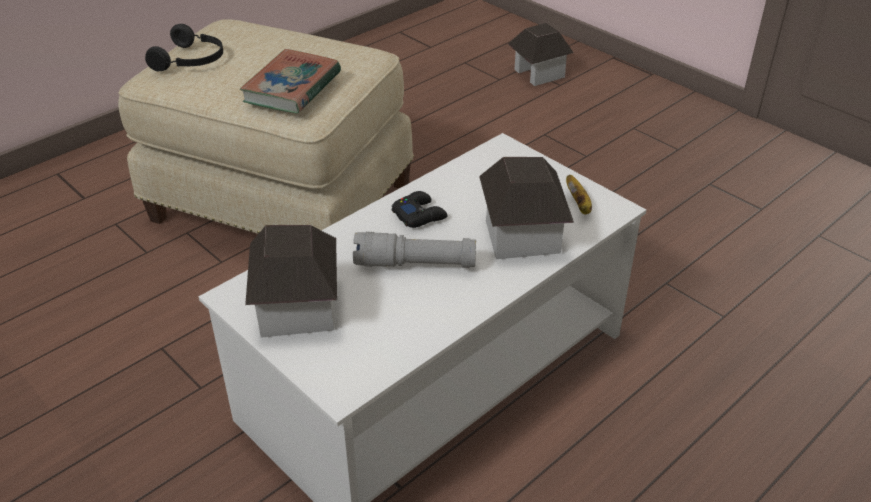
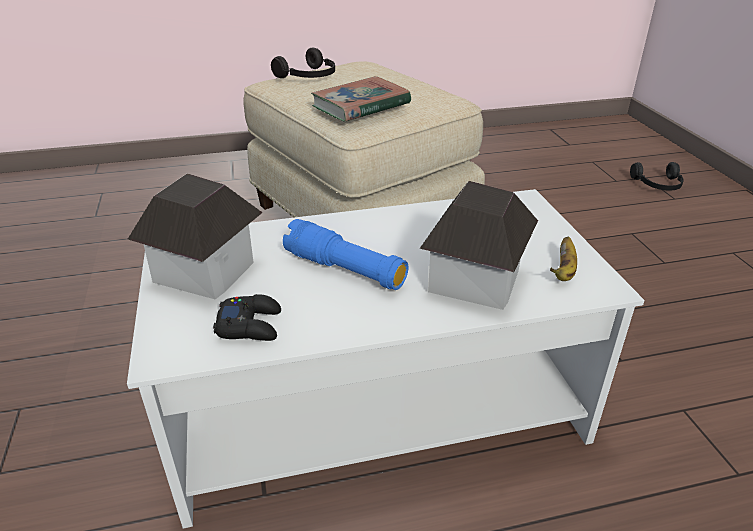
camera: 30 degrees right, 5 degrees down
(415, 264) = (345, 270): grey flashlight -> blue flashlight
(419, 215) = (390, 231): black game controller -> black game controller (250, 325)
(538, 73) = (658, 185): toy house -> black headphones

